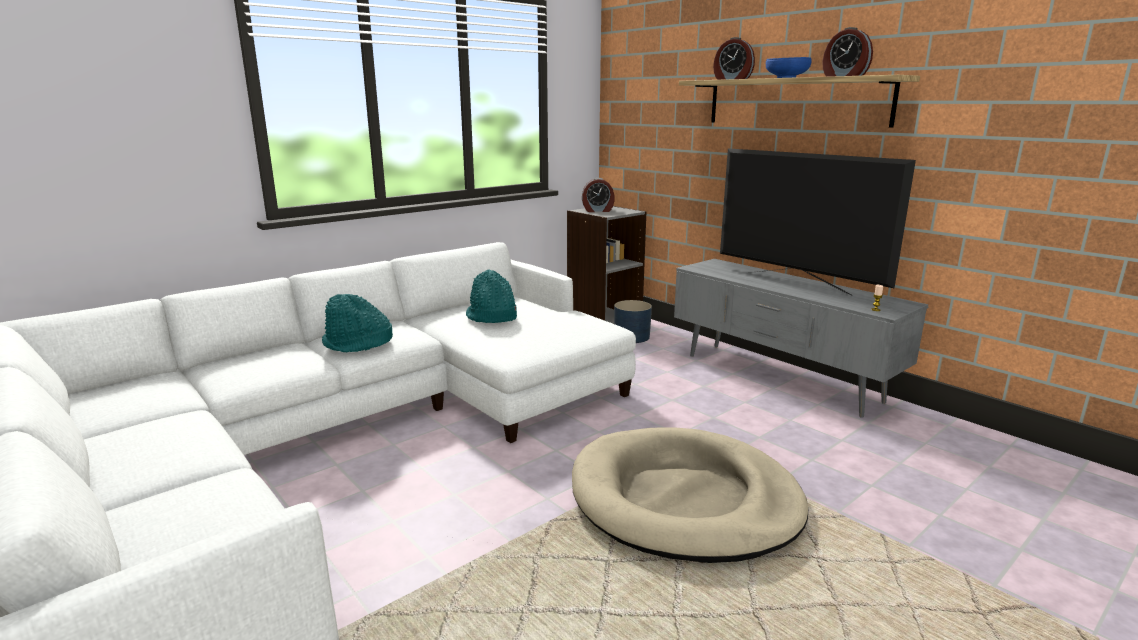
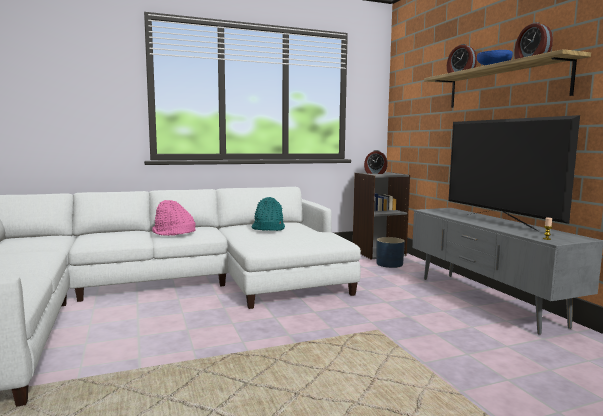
camera: 20 degrees right, 10 degrees down
(357, 344) = (173, 233): turquoise hat -> pink hat
(684, 500) = (338, 360): beige dog bed -> none

